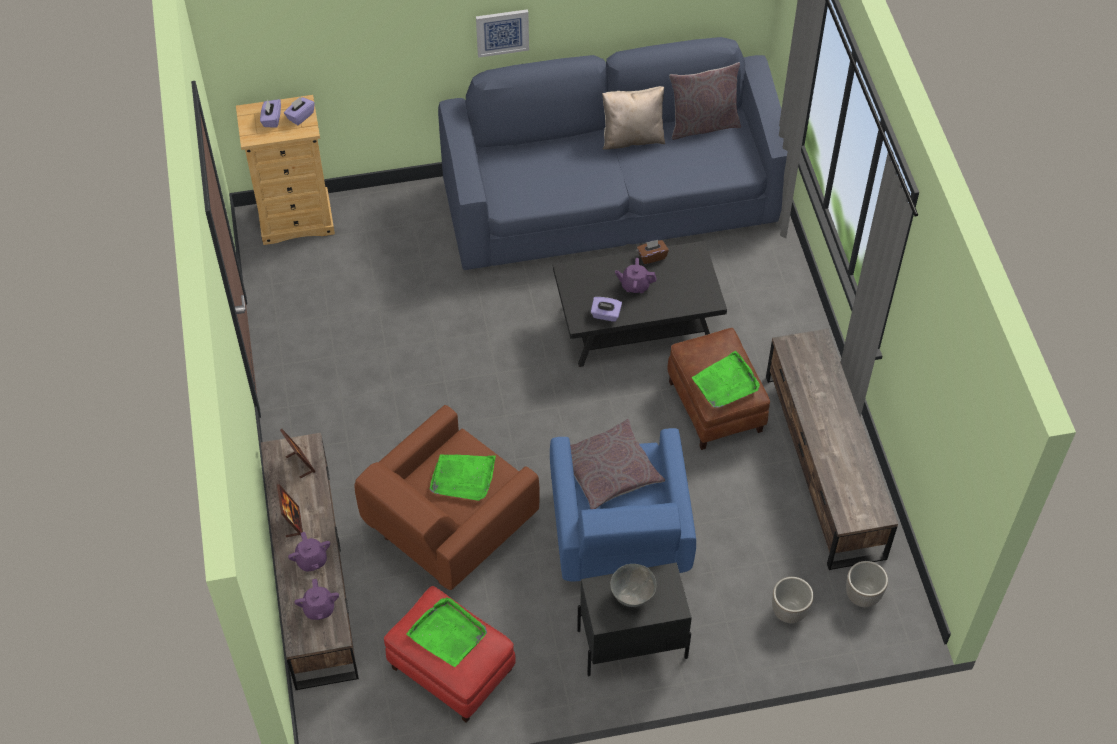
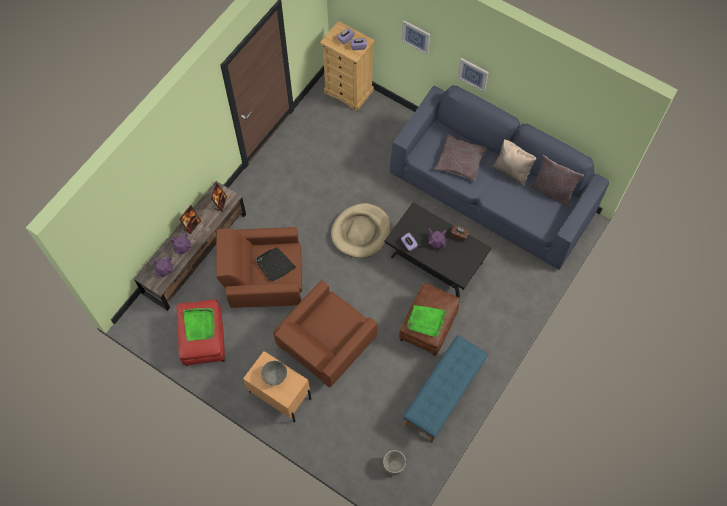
camera: 45 degrees right, 10 degrees up
(387, 34) = (416, 36): none -> picture
(463, 478) = (275, 265): green tray -> black tray
(507, 368) = (361, 232): none -> beige dog bed
(610, 470) = (335, 315): grey pillow -> grey pillow (460, 161)
(619, 535) = (325, 345): blue armchair -> brown armchair
(631, 643) = (279, 395): black nightstand -> beige nightstand
(789, 612) = (356, 443): planter -> none
(824, 466) = (444, 395): brown tv stand -> blue bench

